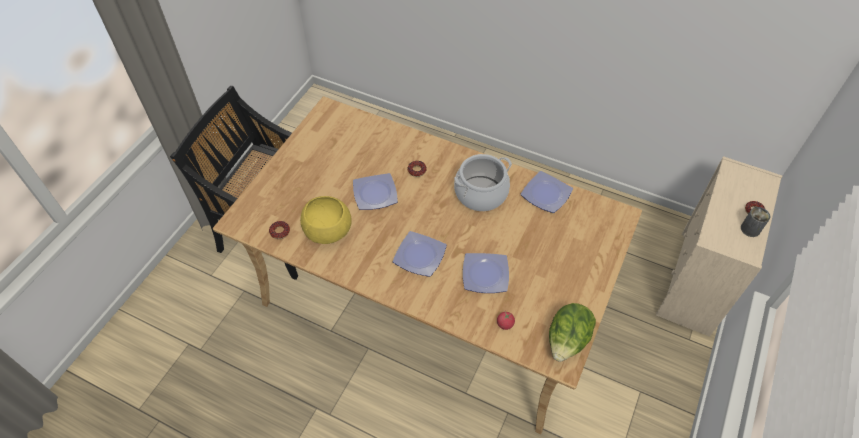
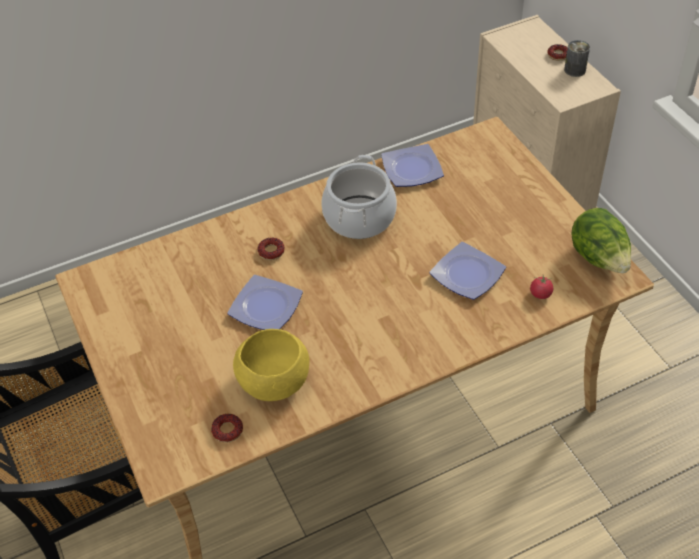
camera: 50 degrees left, 5 degrees down
(418, 256) = (392, 316): plate -> none

